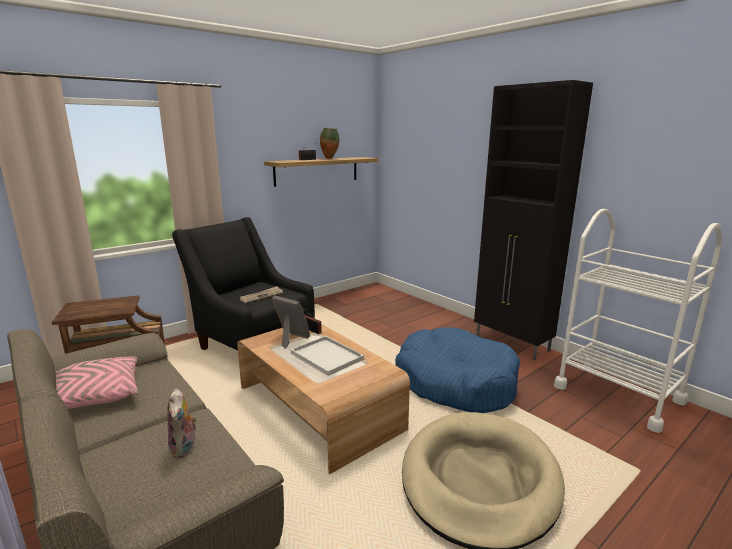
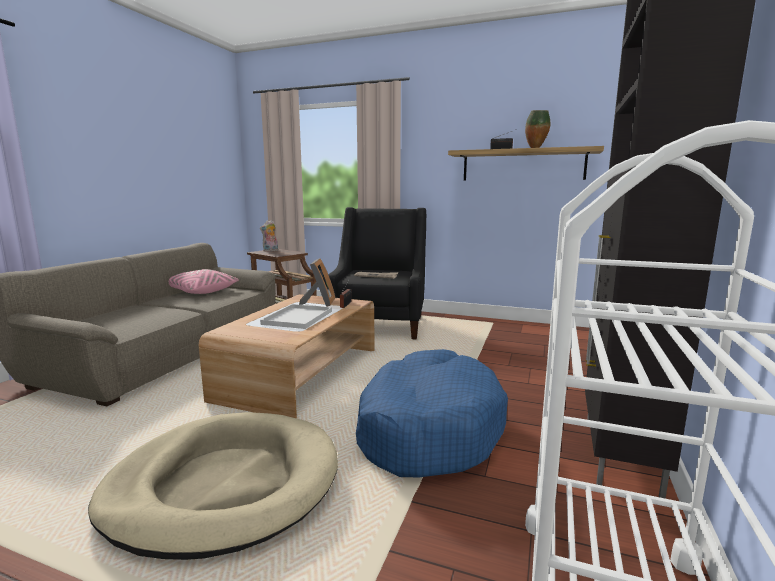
camera: 60 degrees right, 5 degrees down
(185, 448) = (144, 318): plush toy -> plush toy (270, 251)

